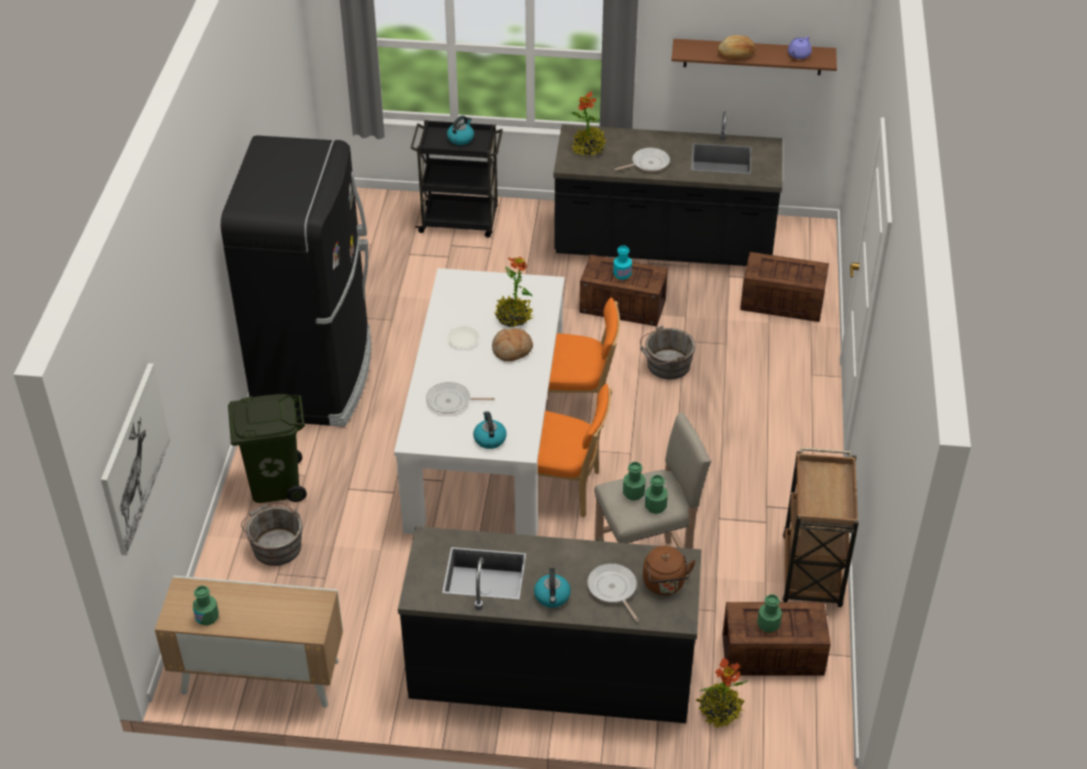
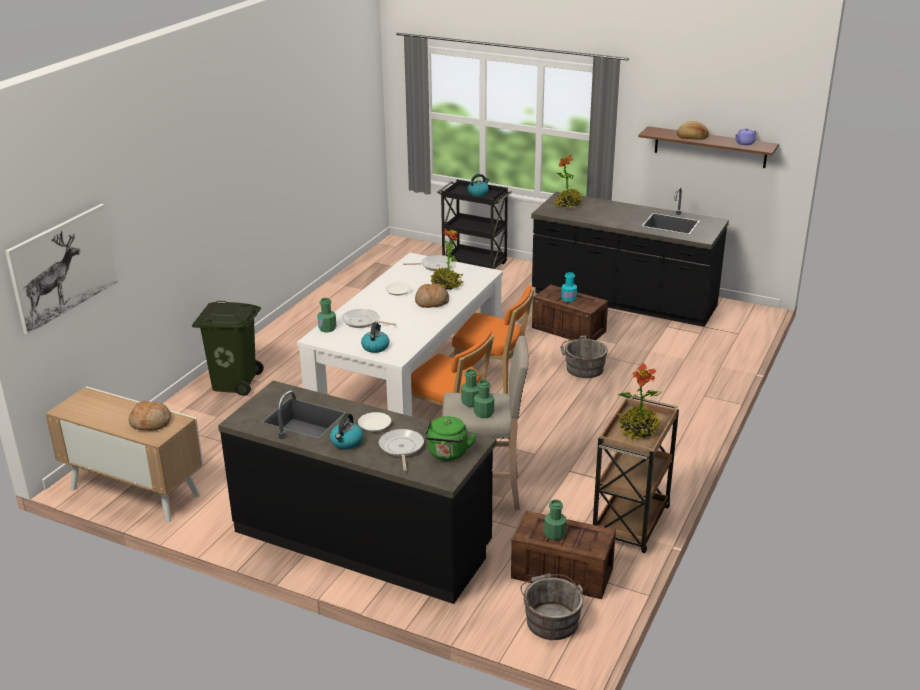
camera: 20 degrees right, 15 degrees down
(207, 617) = (88, 414): green bottle -> green bottle (327, 328)
(275, 545) = (207, 417): grey bucket -> grey bucket (551, 619)
(290, 611) = (151, 422): none -> bread
(316, 375) = (310, 329): black fridge -> none
(567, 563) = (375, 425): none -> white plate
(648, 163) = (609, 218): frying pan -> frying pan (435, 266)
(665, 584) = (448, 454): brown kettle -> green kettle
(719, 711) = (489, 602): potted plant -> potted plant (638, 430)
(781, 302) = (702, 348): crate -> none

